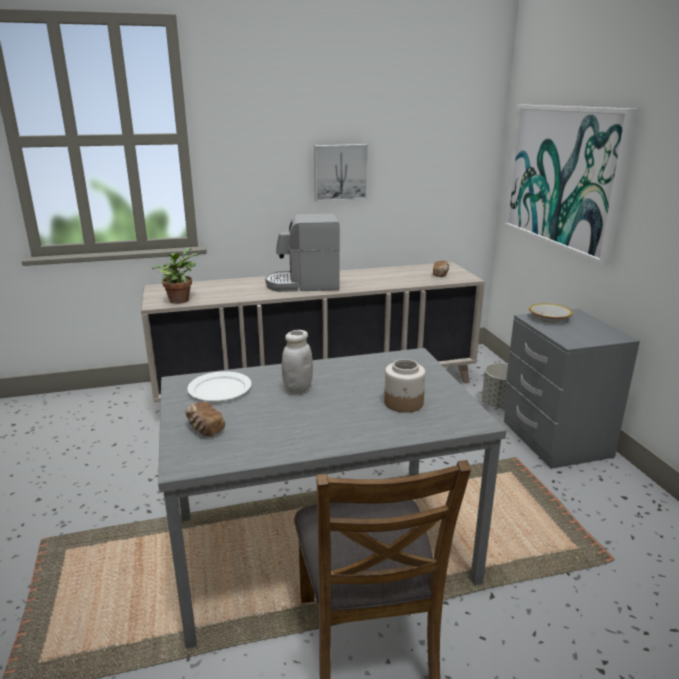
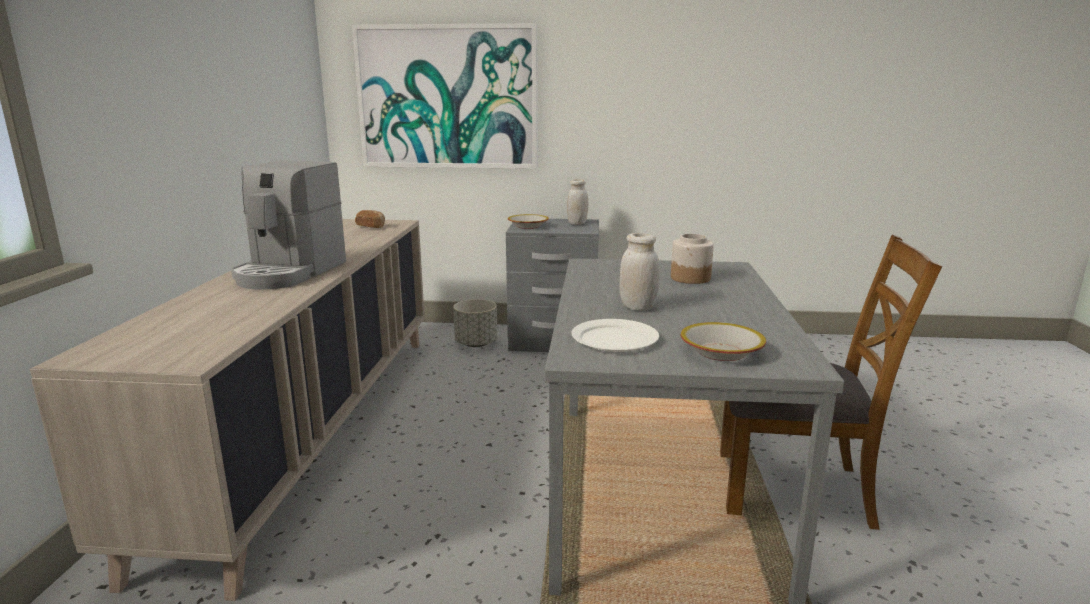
camera: 70 degrees left, 5 degrees down
(179, 299) = (203, 343): potted plant -> none
(204, 429) = (721, 352): bread -> bowl
(340, 172) = (214, 107): picture -> none
(598, 334) = (577, 223): none -> white jar

